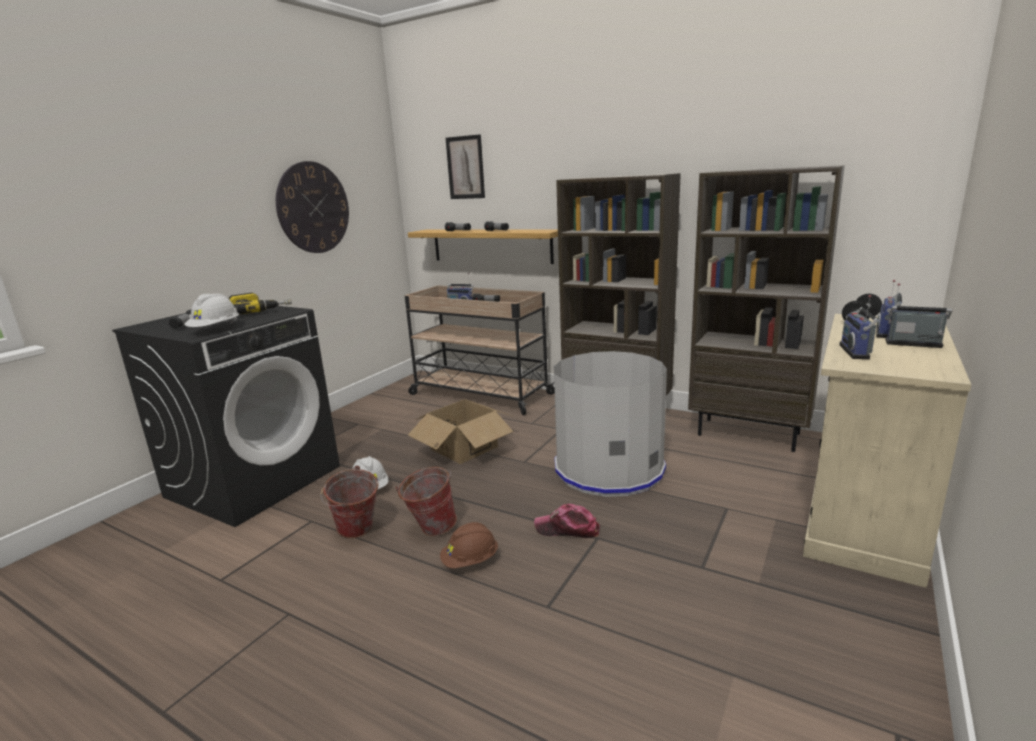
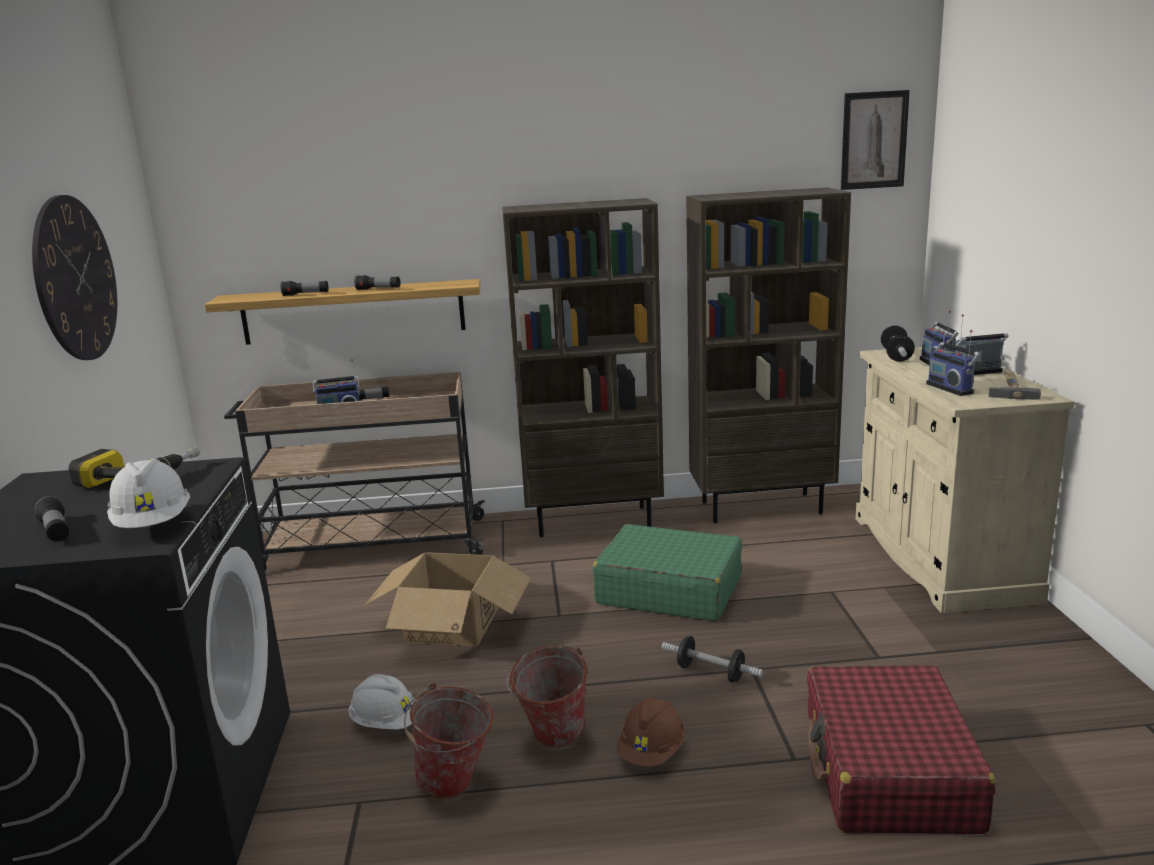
camera: 35 degrees left, 0 degrees up
(465, 167) = (298, 192): picture -> picture (874, 140)
(567, 529) = (710, 672): cap -> dumbbell
(601, 648) = (889, 771): none -> red suitcase
(609, 468) = (668, 590): grey trash can -> green suitcase
(920, 361) = (1010, 388): none -> hammer

